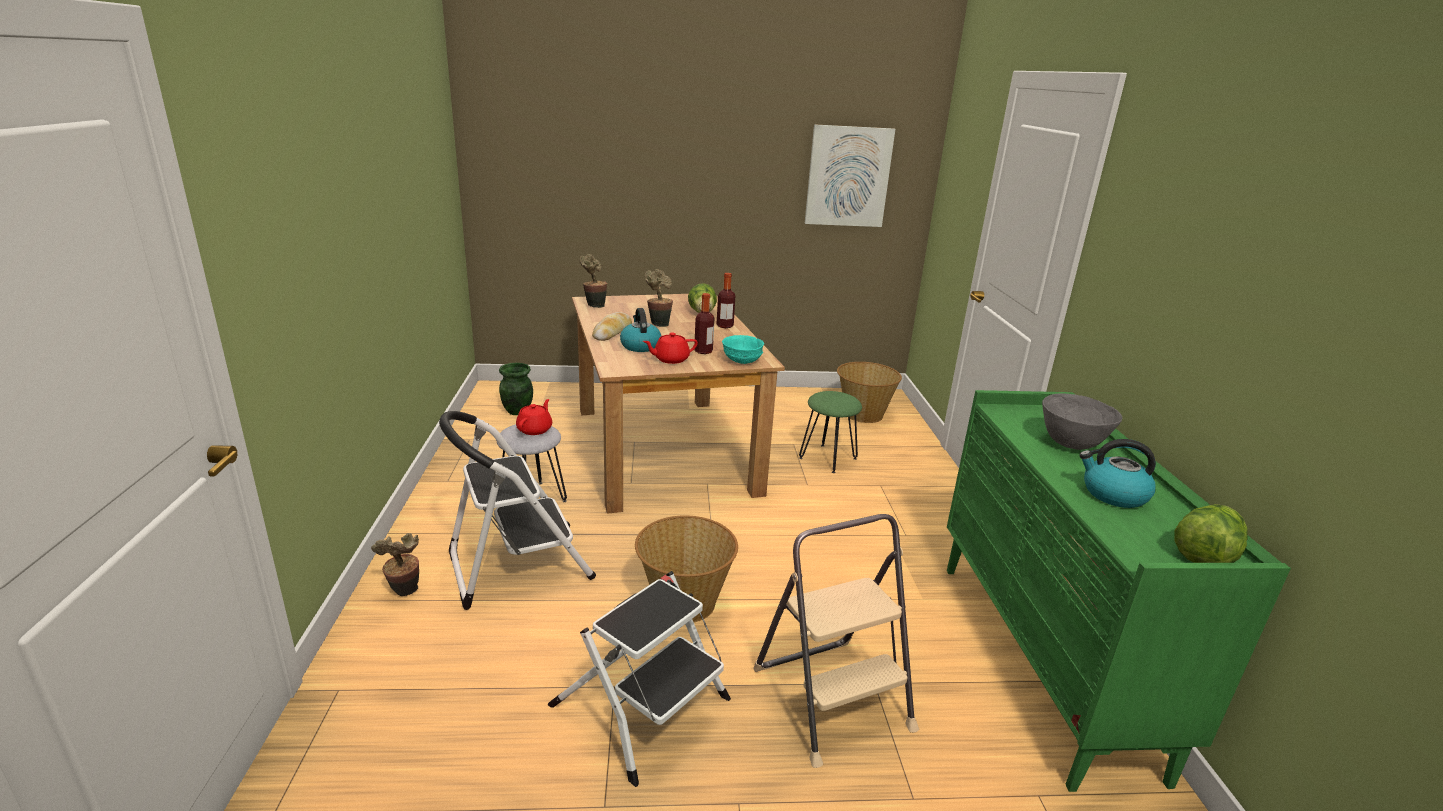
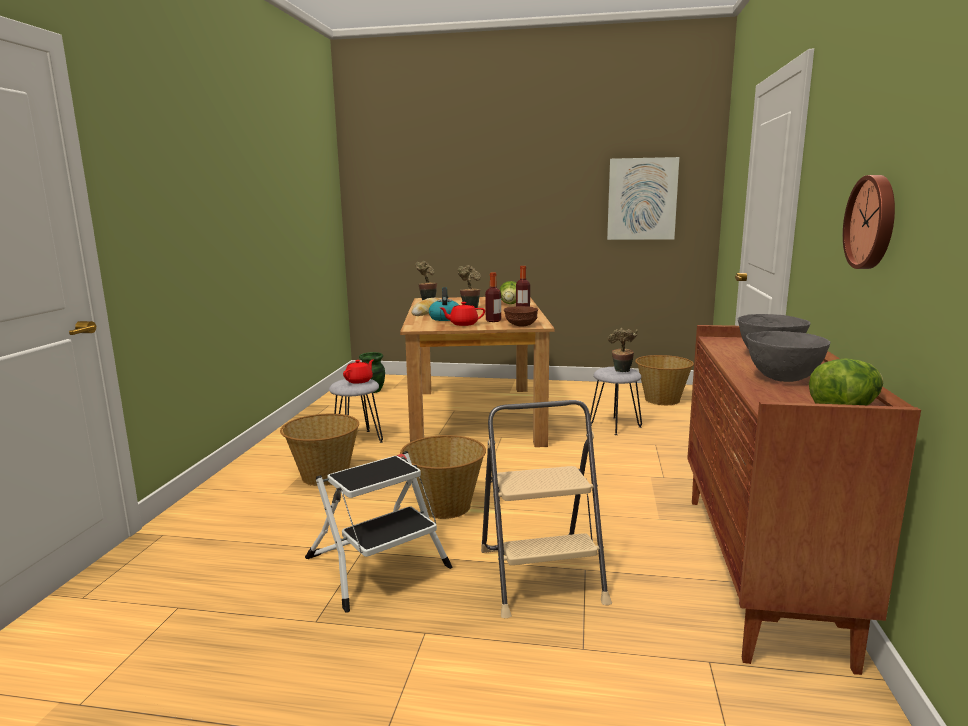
camera: 15 degrees right, 10 degrees down
(404, 592) = (236, 486): potted plant -> potted plant (622, 372)
(515, 565) = (324, 476): step ladder -> basket
(742, 360) = (521, 325): turquoise bowl -> brown bowl
(828, 458) = (615, 426): green stool -> grey stool
(1041, 662) = (758, 570): green cabinet -> brown cabinet
(1113, 494) = (783, 379): kettle -> grey bowl
(1222, 332) = (873, 222): none -> wall clock

